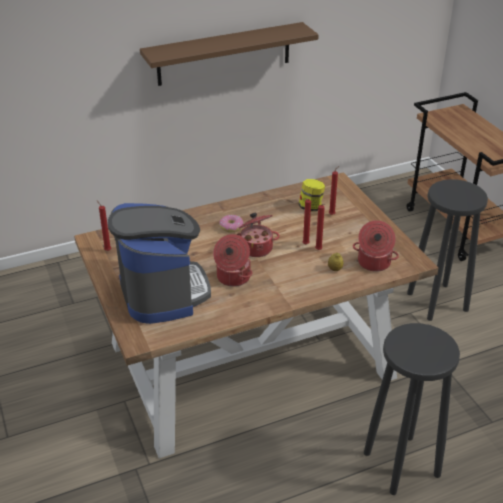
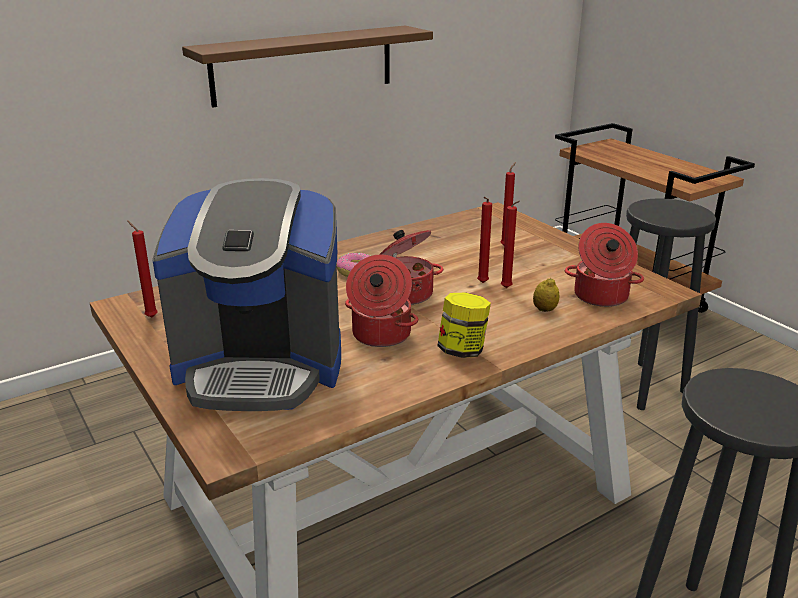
camera: 10 degrees left, 10 degrees down
(162, 292) = (261, 367): coffee machine -> coffee machine turned 120 degrees clockwise
(311, 207) = (470, 240): jar -> jar (462, 350)

